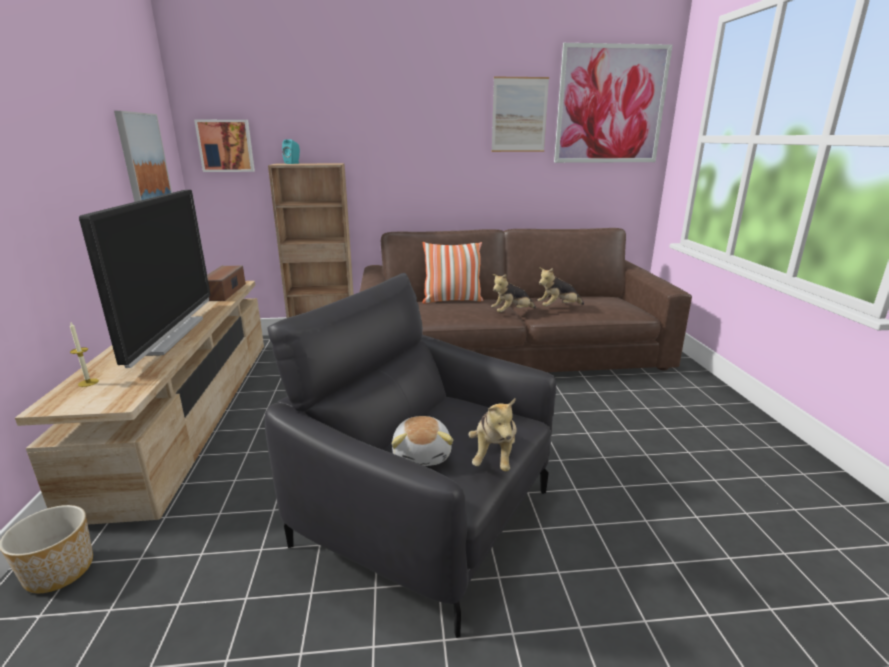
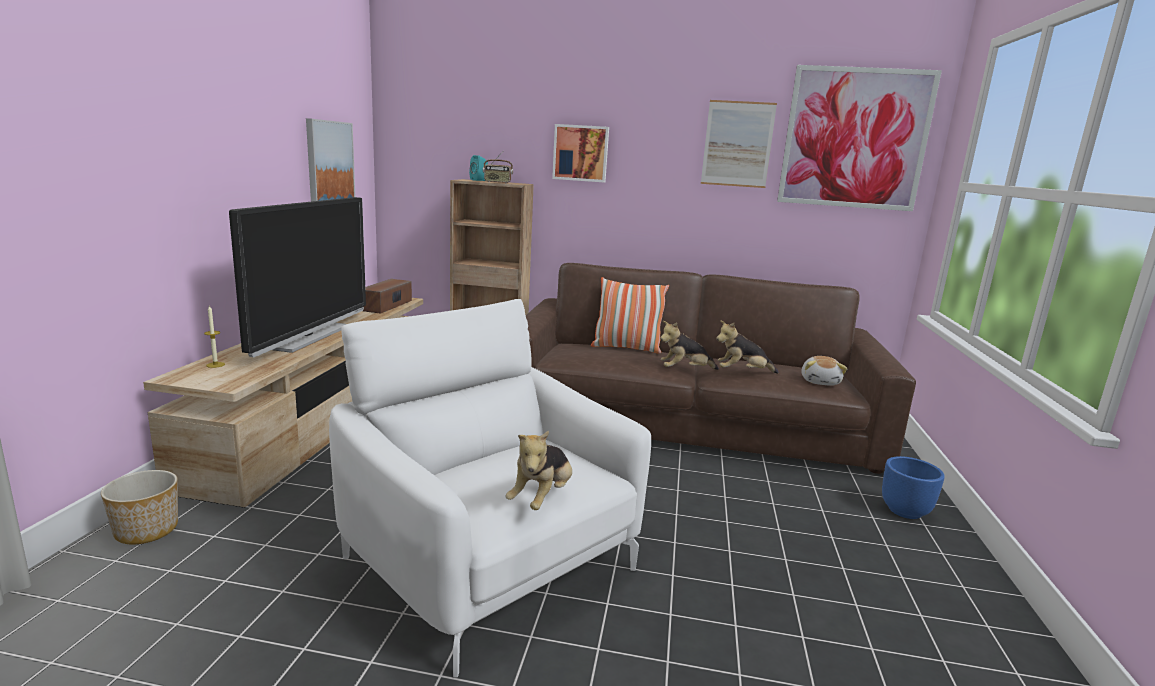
camera: 15 degrees right, 5 degrees down
(226, 146) = (418, 158): picture -> picture (581, 153)
(313, 164) = (497, 182): none -> radio
(422, 455) = (471, 482): plush toy -> plush toy (820, 382)
(426, 517) = (491, 564): black armchair -> white armchair
(700, 396) = (905, 511): none -> blue planter

